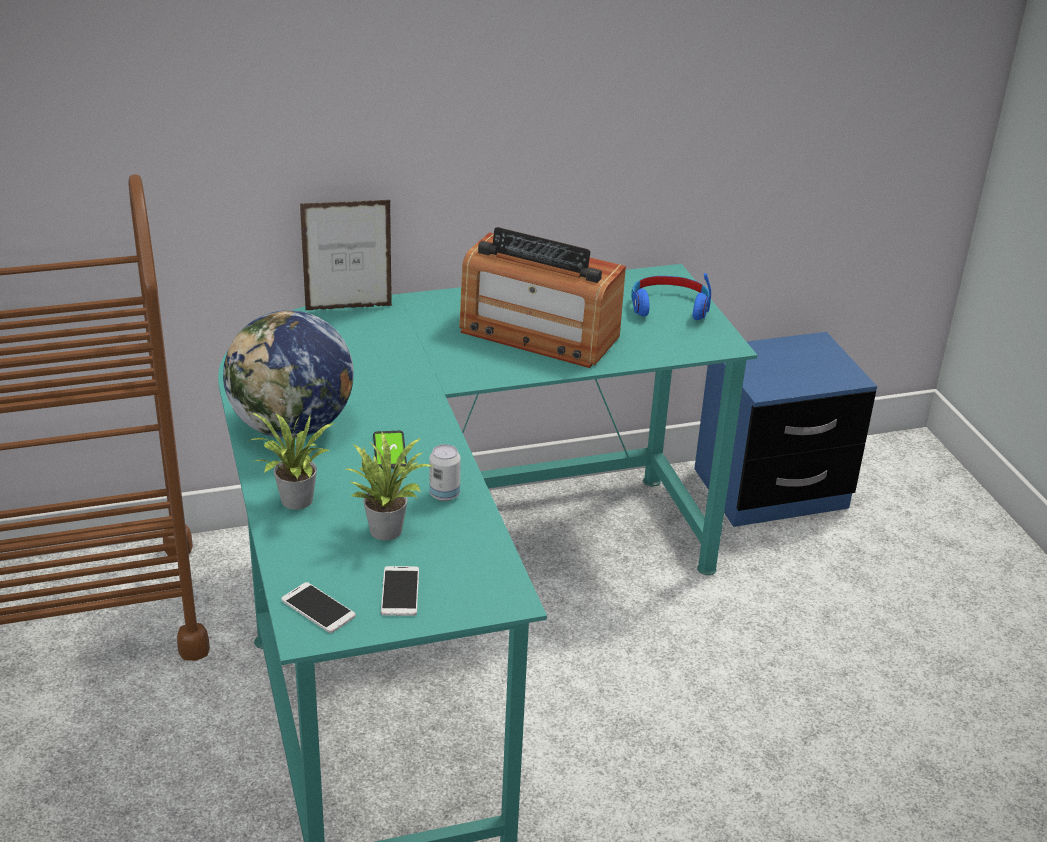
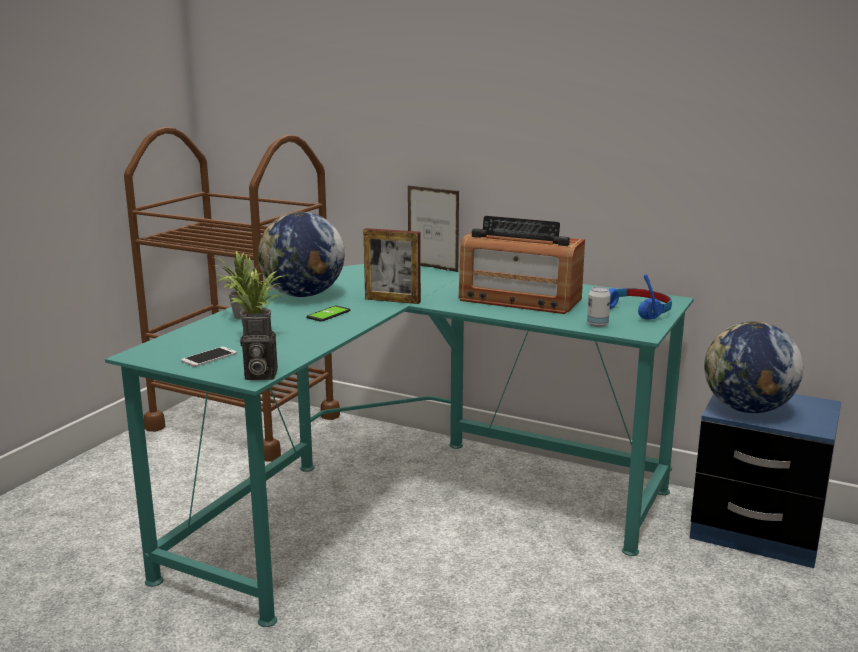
camera: 45 degrees right, 15 degrees down
(318, 608) = (161, 349): phone -> none
(413, 392) = (392, 300): none -> picture frame
(444, 494) = (316, 335): can -> can (597, 324)
(507, 590) = (259, 375): none -> camera
(538, 334) = (519, 300): radio -> radio turned 45 degrees counterclockwise
(777, 377) = (747, 409): none -> globe

